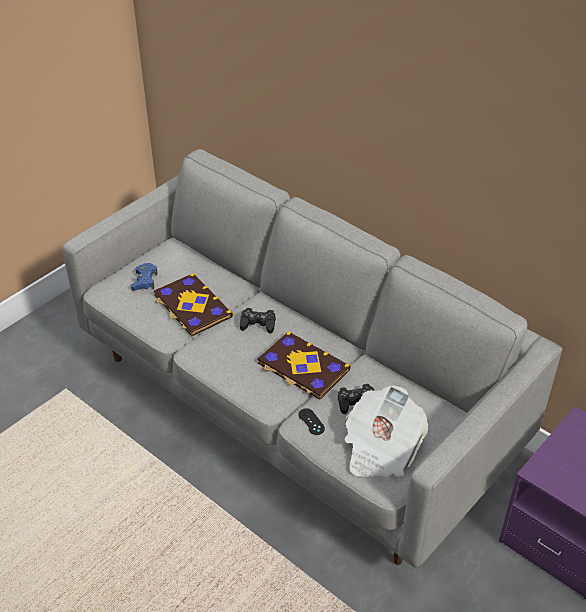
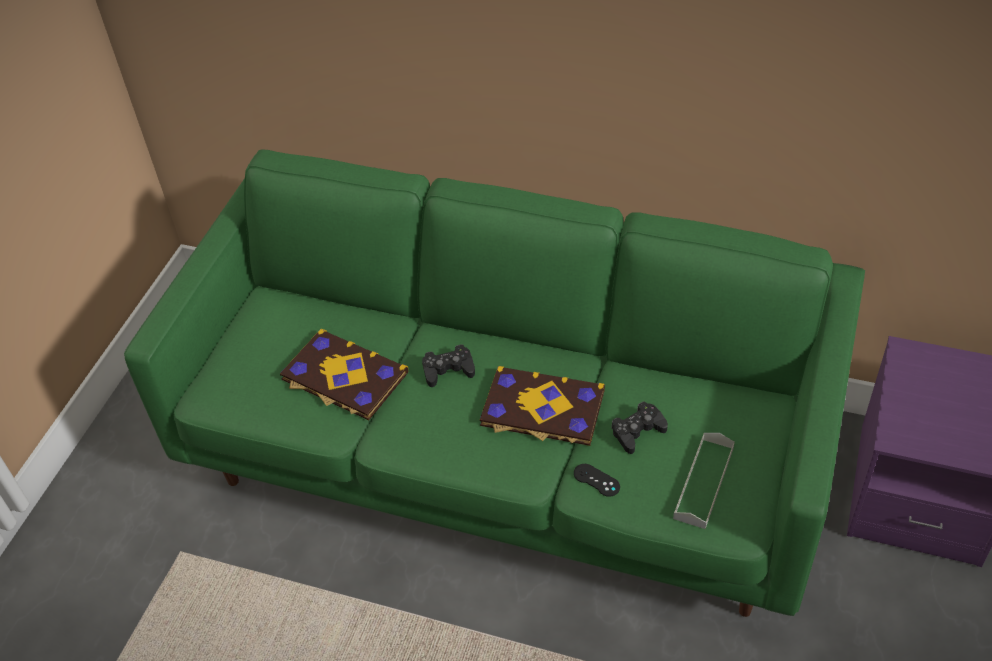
camera: 20 degrees left, 5 degrees up
(144, 281) = (255, 363): blue game controller -> none
(295, 407) = (509, 458): grey sofa -> green sofa
(380, 448) = (704, 482): newspaper -> grey tray

